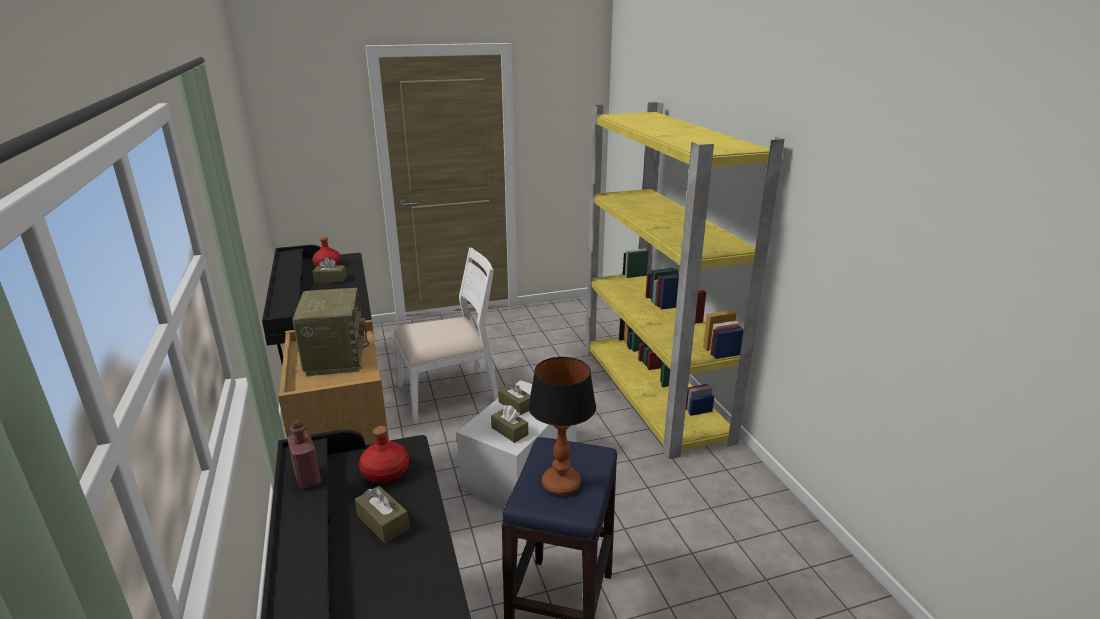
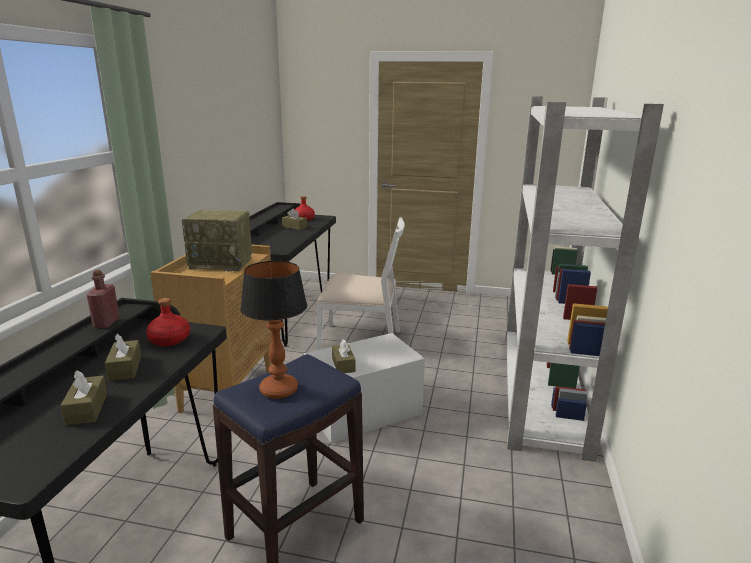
camera: 30 degrees right, 5 degrees down
(335, 357) = (222, 263): radio -> radio turned 75 degrees clockwise
(515, 405) = (368, 348): brown tissue box -> brown tissue box (87, 409)
(653, 391) = (542, 389): yellow bookcase -> white bookcase

